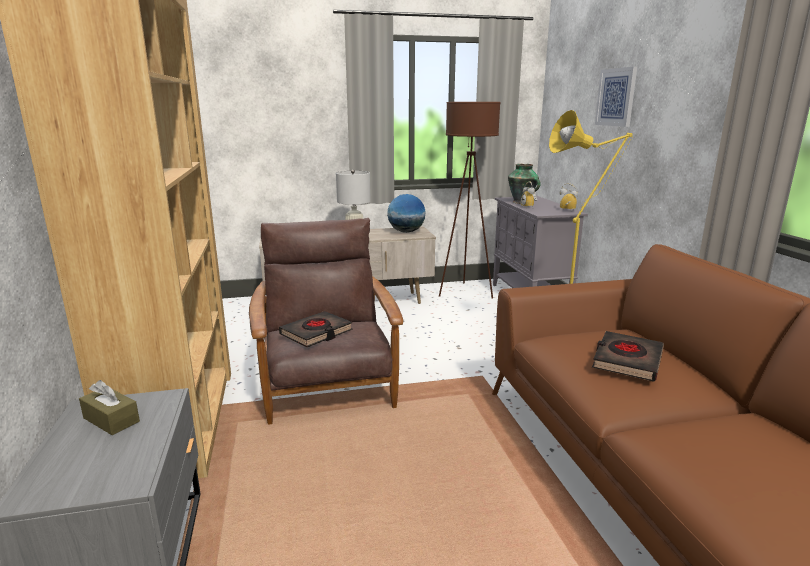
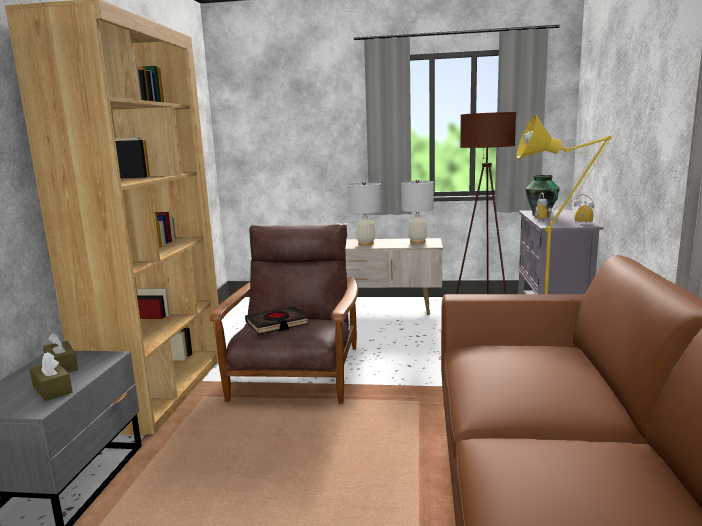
camera: 20 degrees right, 5 degrees down
(128, 453) = (52, 389): none -> brown tissue box
(406, 232) = (418, 242): globe -> white table lamp
(616, 97) = (627, 100): picture -> none
(627, 361) = (530, 373): black book -> none

